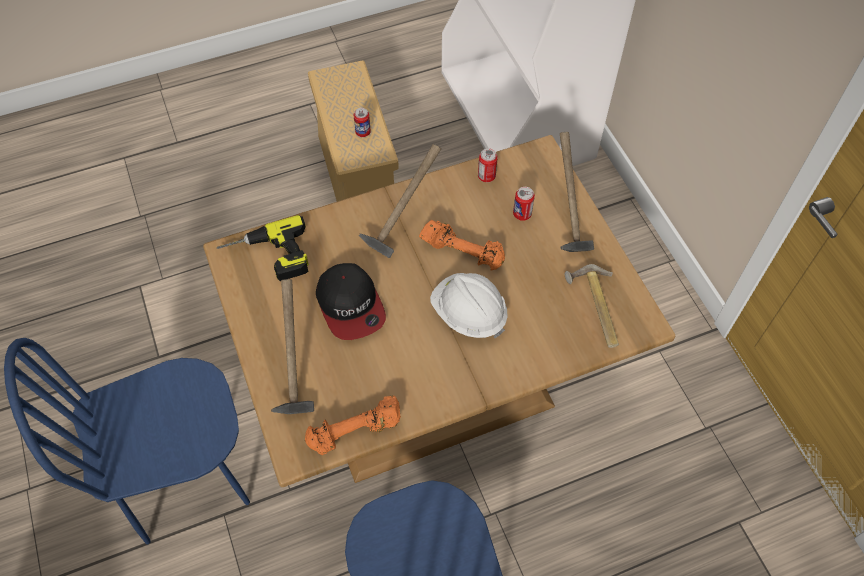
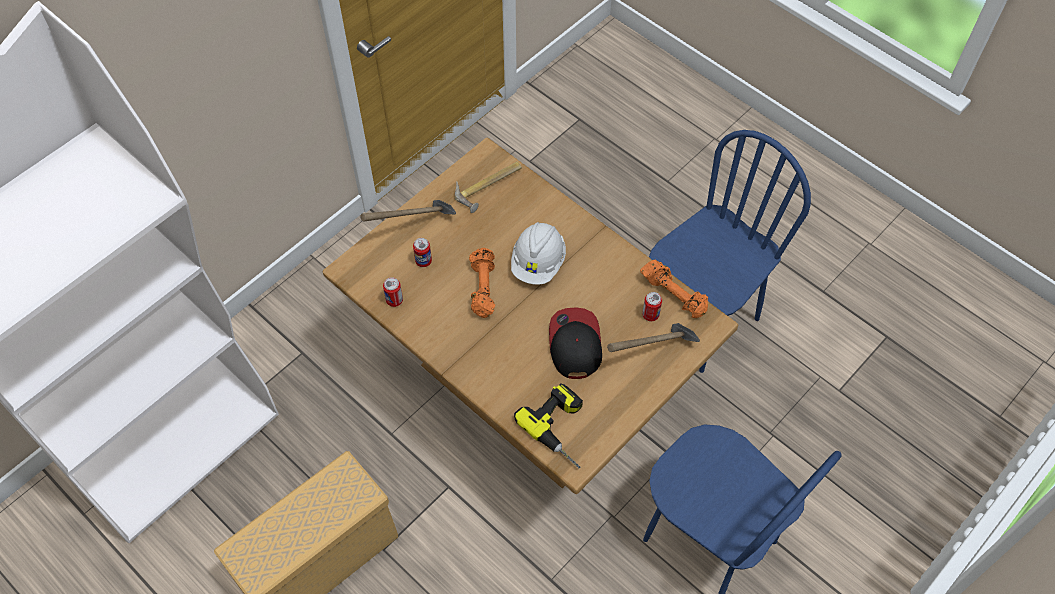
camera: 115 degrees left, 0 degrees up
(351, 305) = (574, 344): cap -> cap turned 45 degrees counterclockwise
(363, 132) = (323, 498): can -> can (650, 315)
(402, 224) = (476, 342): hammer -> none

